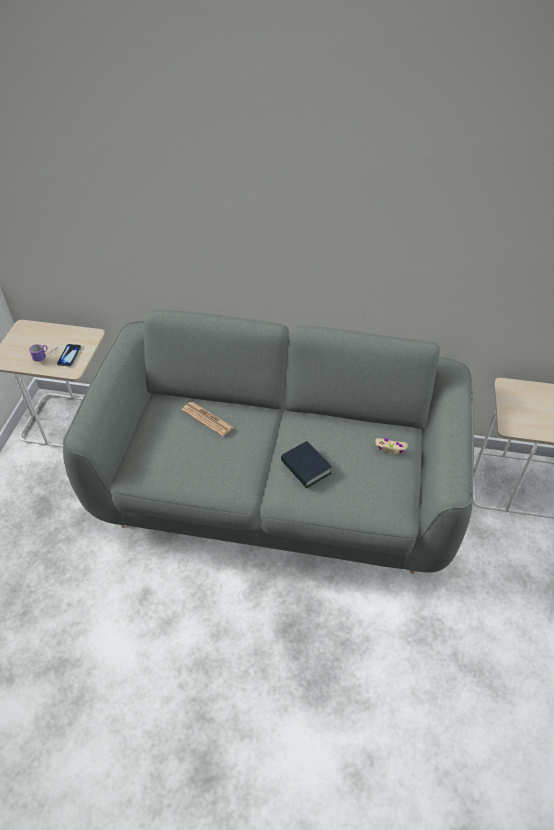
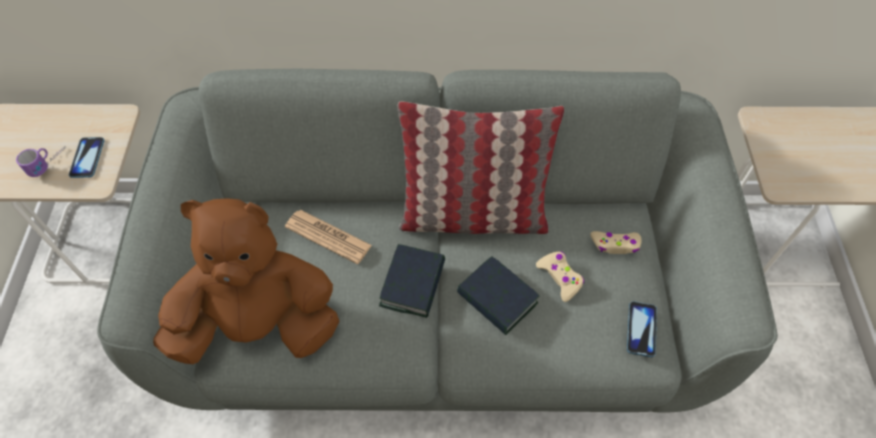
camera: 10 degrees left, 10 degrees up
(155, 461) = (260, 325): none -> brown plush toy
(254, 452) = (413, 284): none -> book
(302, 420) = (473, 215): none -> pillow
(349, 461) = (560, 277): none -> beige game controller
(395, 498) = (641, 329): none -> phone

